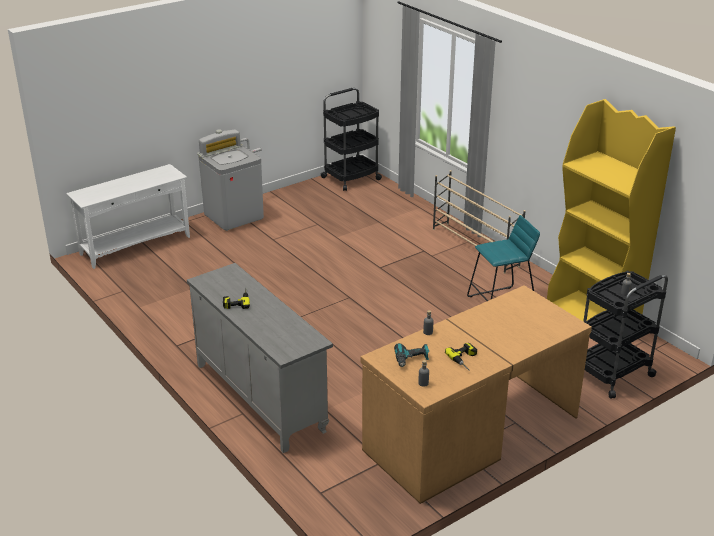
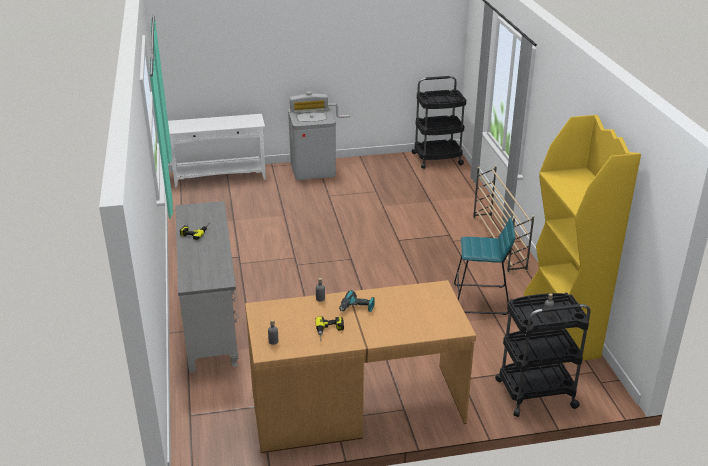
camera: 25 degrees right, 0 degrees up
(411, 359) = (283, 318): power drill -> power drill (357, 308)

